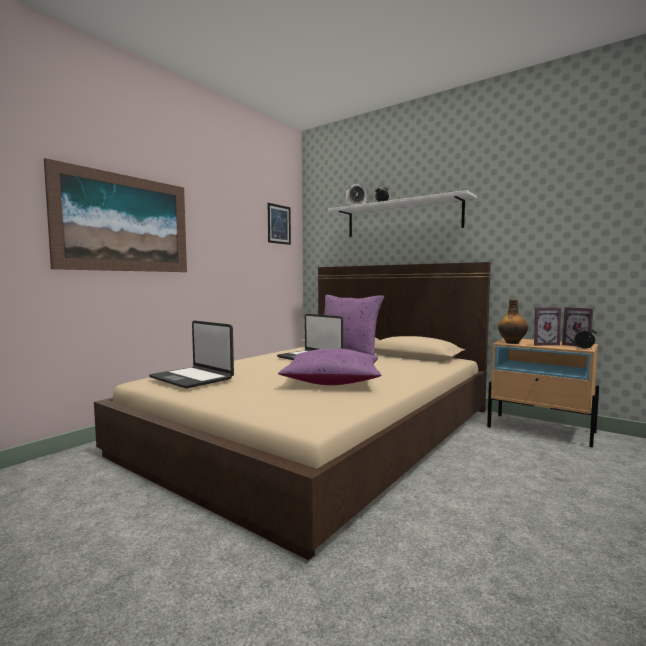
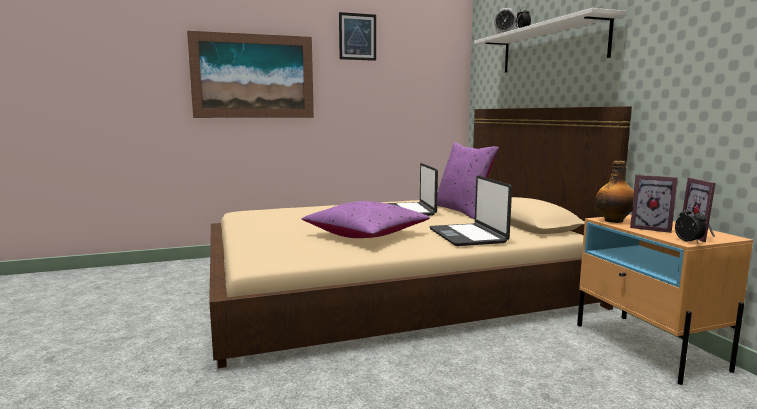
camera: 35 degrees right, 5 degrees up
(192, 378) = (268, 214): laptop -> laptop (468, 236)
(279, 224) = (433, 61): picture -> picture (357, 37)

